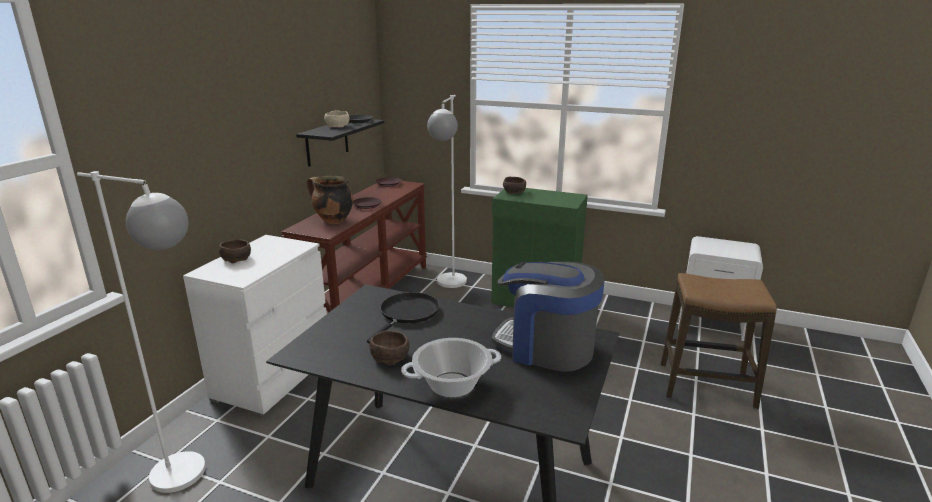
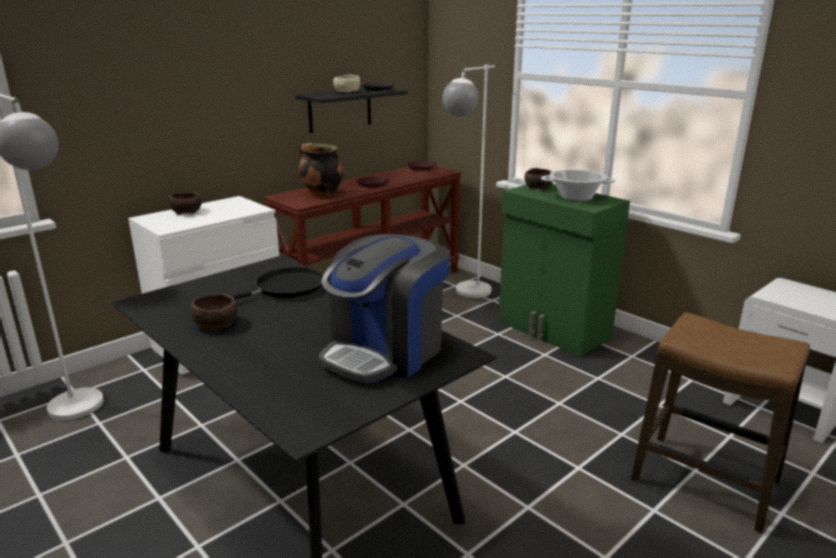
camera: 25 degrees right, 0 degrees up
(452, 384) = (239, 362): cooking pot -> cooking pot (575, 197)
(546, 347) = (385, 351): coffee machine -> coffee machine turned 105 degrees counterclockwise

